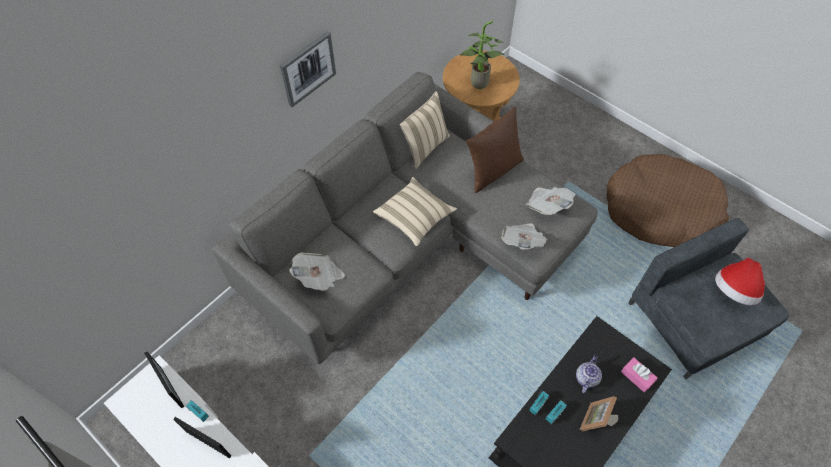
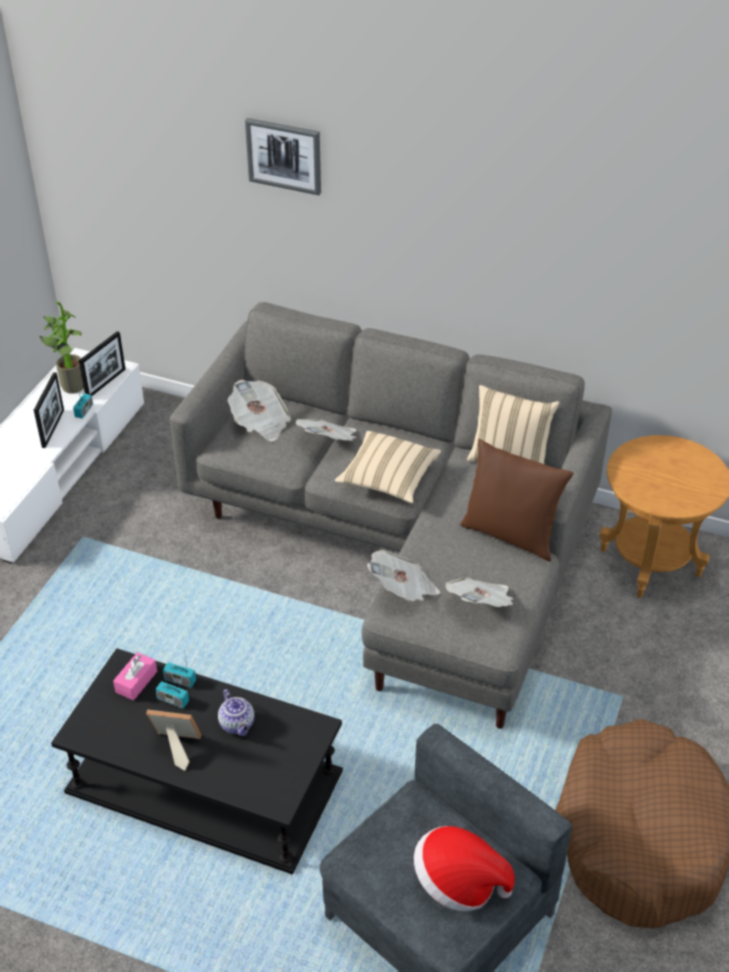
camera: 70 degrees right, 15 degrees down
(308, 68) = (430, 231): picture -> picture (284, 155)
(359, 240) = (329, 442): none -> newspaper
(477, 84) = (650, 474): potted plant -> potted plant (70, 385)
(586, 377) = (237, 724): teapot -> teapot turned 60 degrees clockwise
(637, 377) = (260, 783): pink tissue box -> pink tissue box (136, 681)

